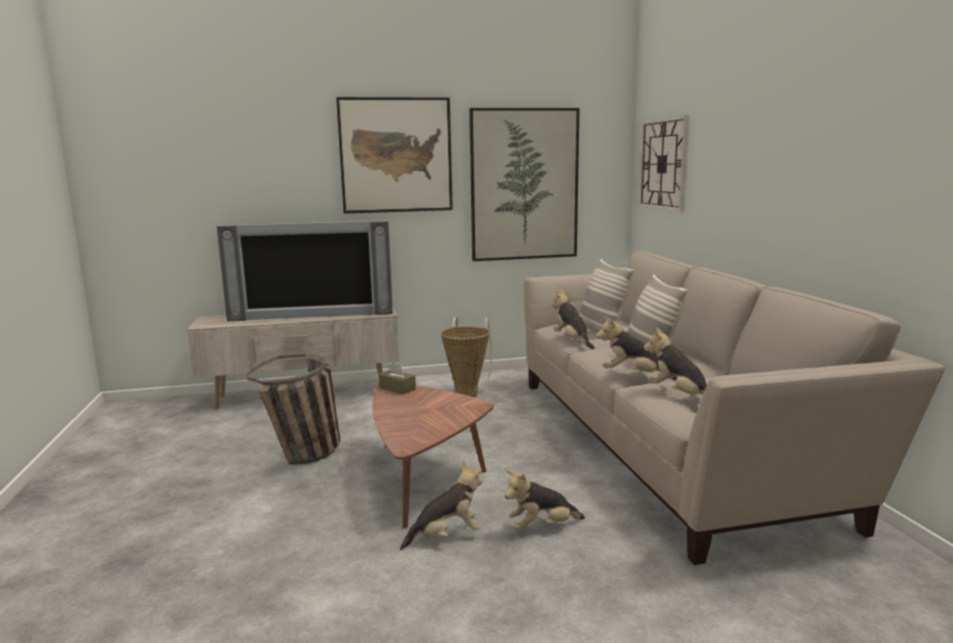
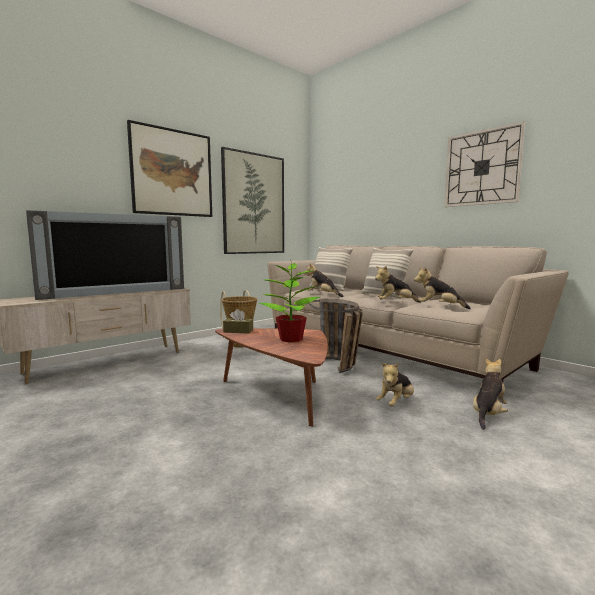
camera: 30 degrees left, 5 degrees down
(307, 457) = (166, 400): basket -> basket (341, 368)
(430, 413) = (290, 339): none -> potted plant
(446, 536) = (348, 423): plush toy -> plush toy (488, 414)
(663, 164) = (338, 194): wall clock -> wall clock (482, 168)

